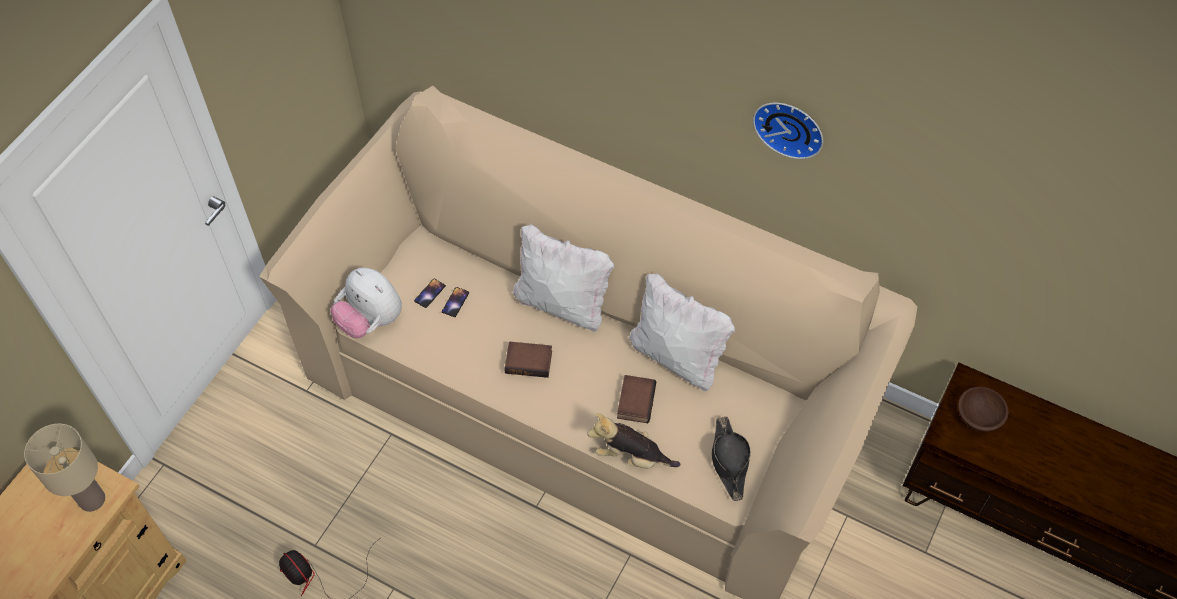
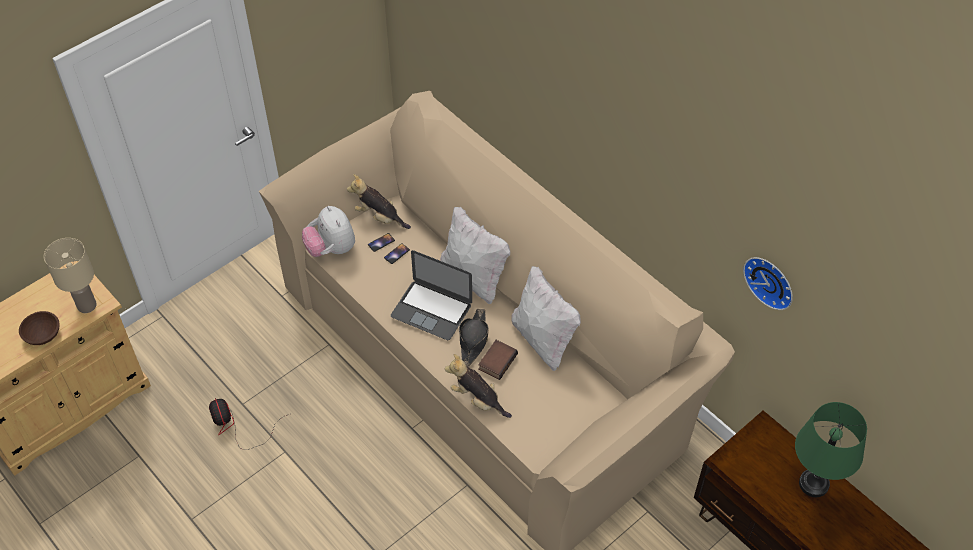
camera: 20 degrees right, 5 degrees down
(412, 261) = (379, 217): none -> plush toy
(529, 361) = (431, 310): book -> laptop
(729, 461) = (549, 425): black hat -> black hat (473, 340)
(790, 126) = (656, 176): wall clock -> wall clock (771, 280)
(979, 415) = (761, 454): brown bowl -> brown bowl (43, 335)
(1049, 432) = (813, 484): none -> green table lamp

